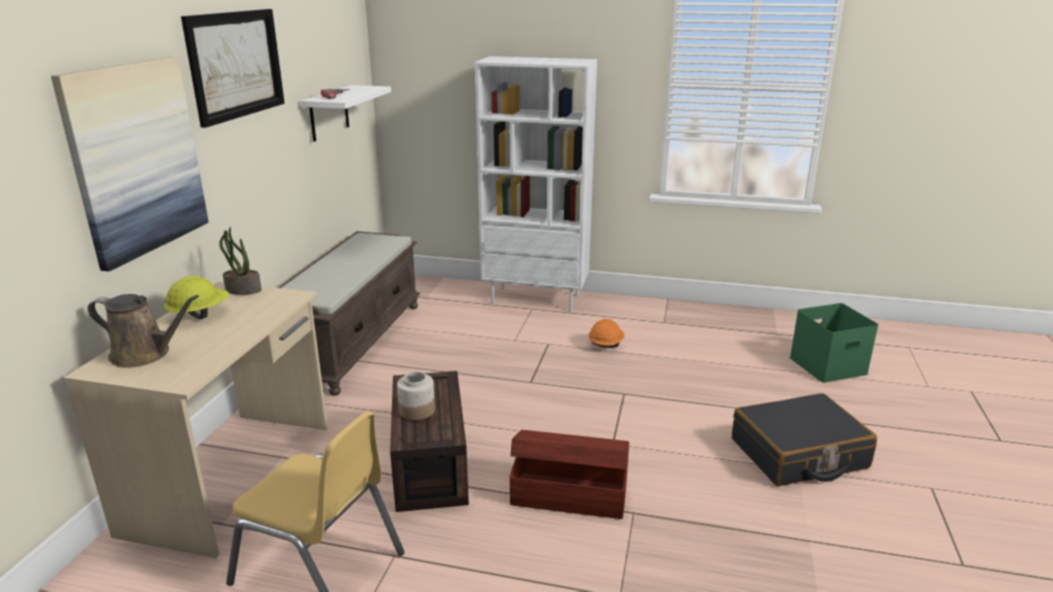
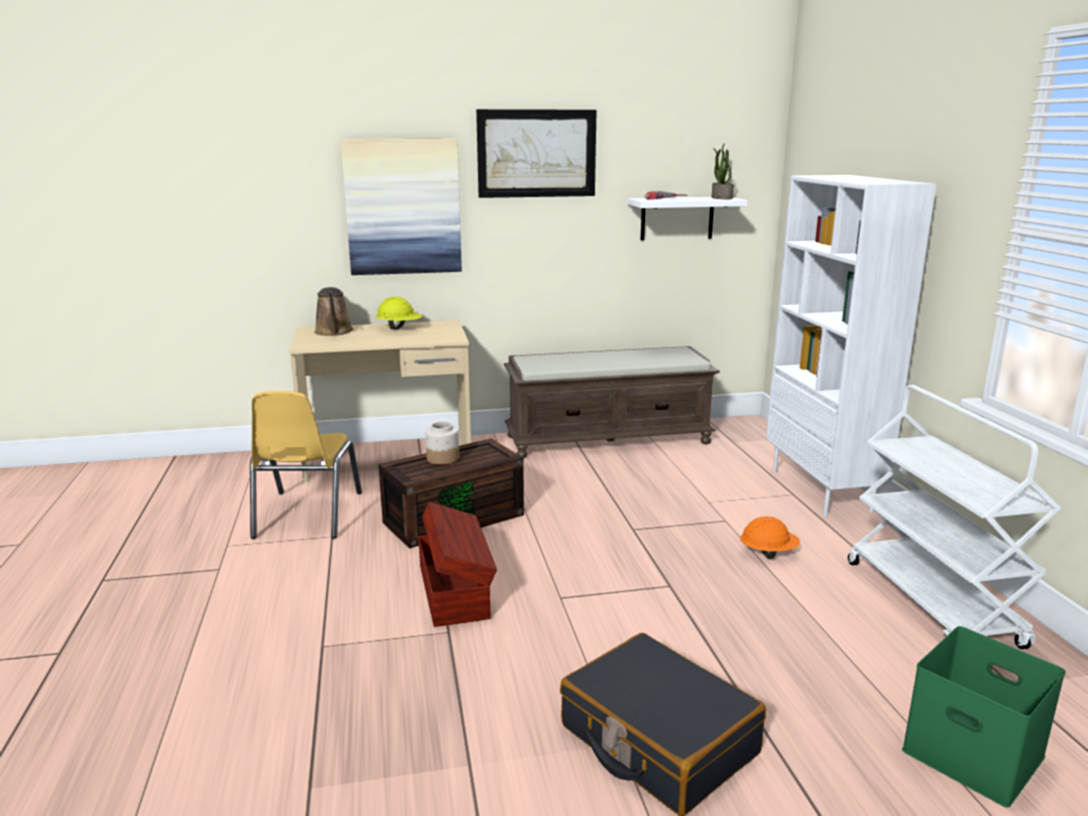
camera: 65 degrees right, 5 degrees down
(242, 290) = (449, 327): potted plant -> potted plant (721, 198)
(694, 322) = (932, 604): none -> white cart

